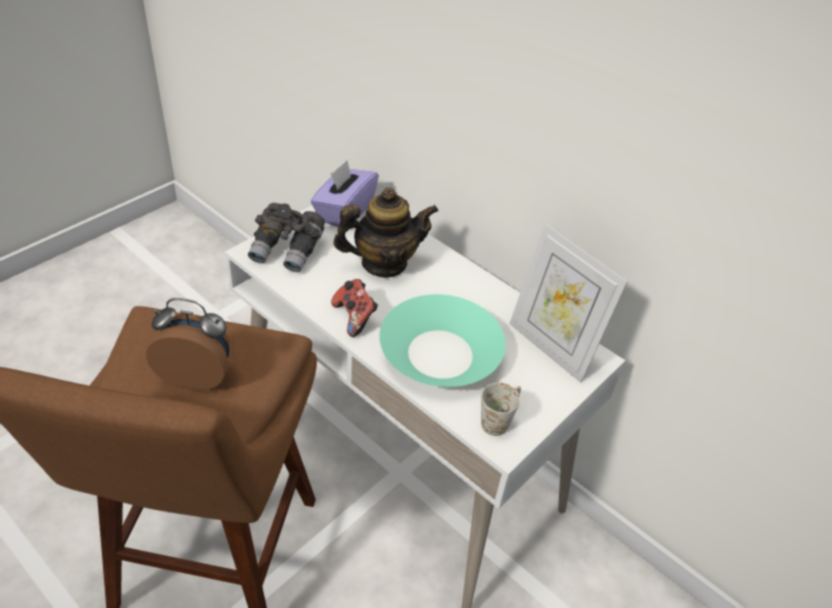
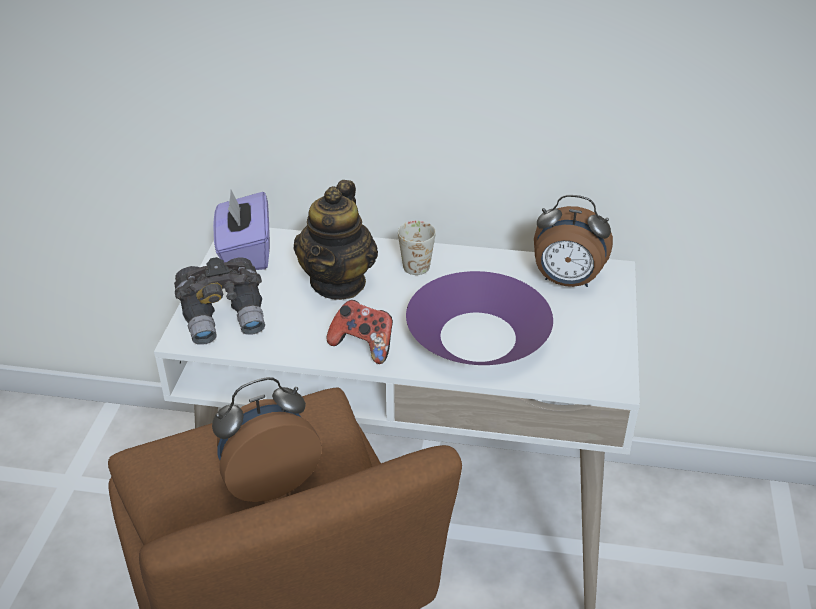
camera: 30 degrees left, 5 degrees down
(384, 263) = (338, 282): teapot -> teapot turned 150 degrees clockwise
(440, 353) = (478, 335): turquoise bowl -> purple bowl
(499, 419) = (587, 364): white mug -> white mug (417, 261)
(550, 347) = (566, 281): picture frame -> alarm clock

